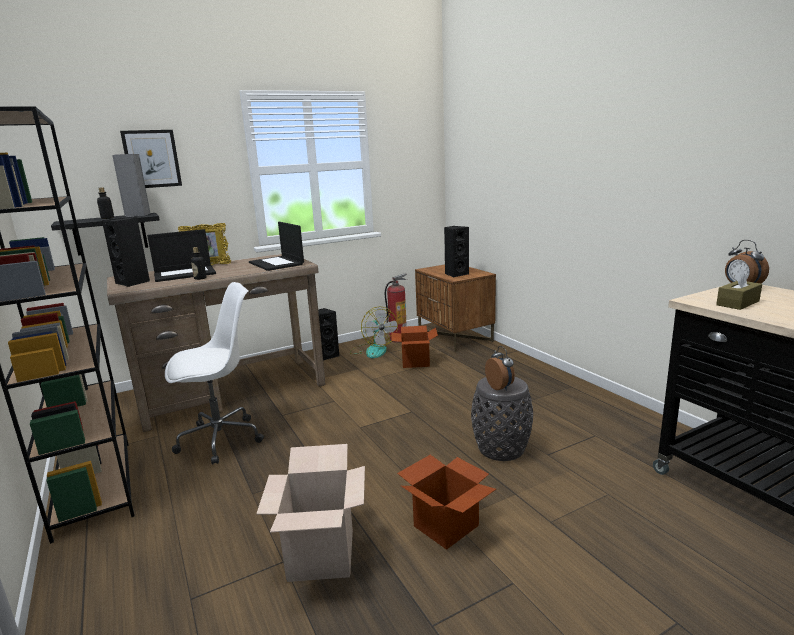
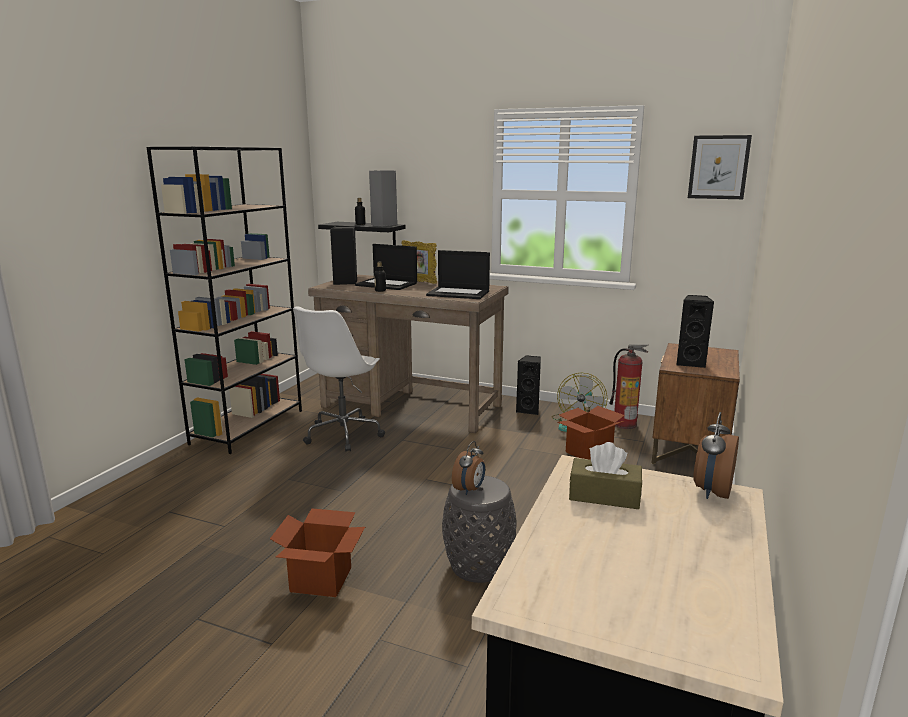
camera: 50 degrees right, 0 degrees up
(152, 159) = (409, 175): picture -> picture (718, 167)
(222, 439) = (342, 436): white office chair -> white office chair turned 90 degrees clockwise
(277, 263) = (459, 293): laptop -> laptop turned 90 degrees counterclockwise
(321, 555) = (241, 537): cardboard box -> none

